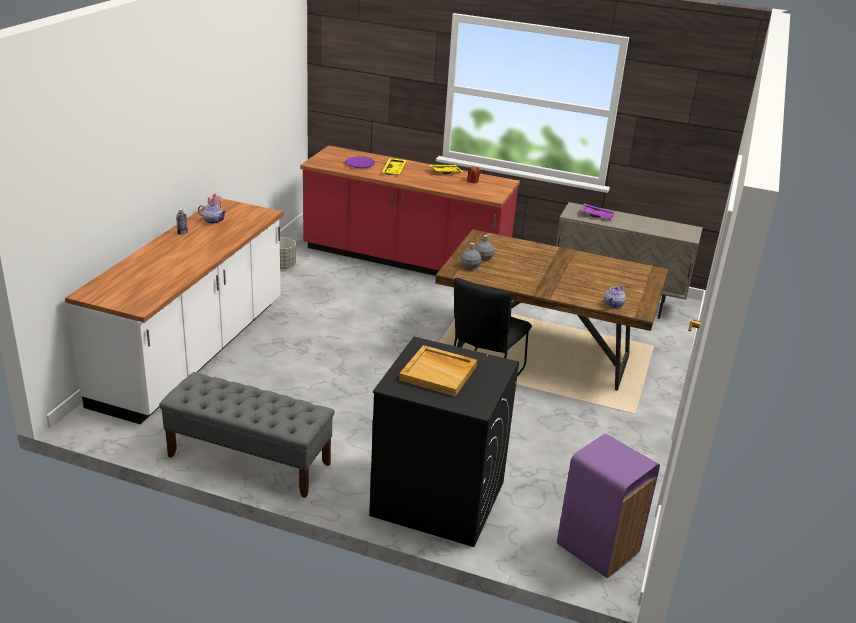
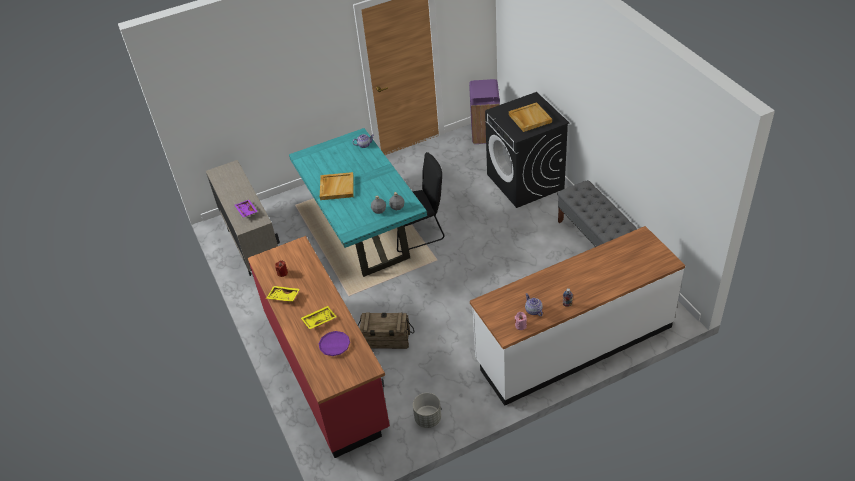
camera: 130 degrees left, 15 degrees up
(384, 291) = (385, 340): none -> crate
(544, 354) = (362, 231): brown dining table -> turquoise dining table
(561, 260) = (336, 187): none -> beige tray

